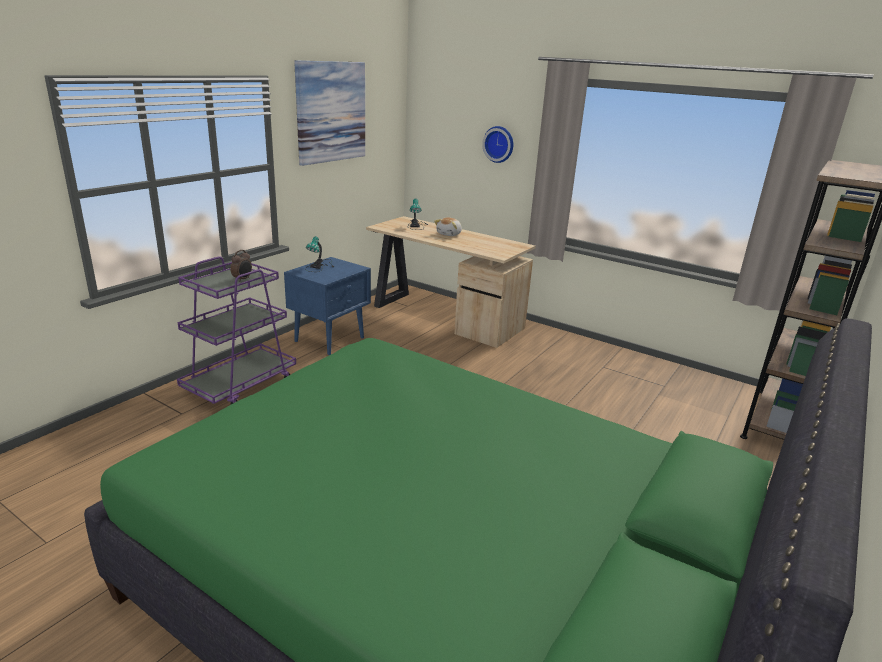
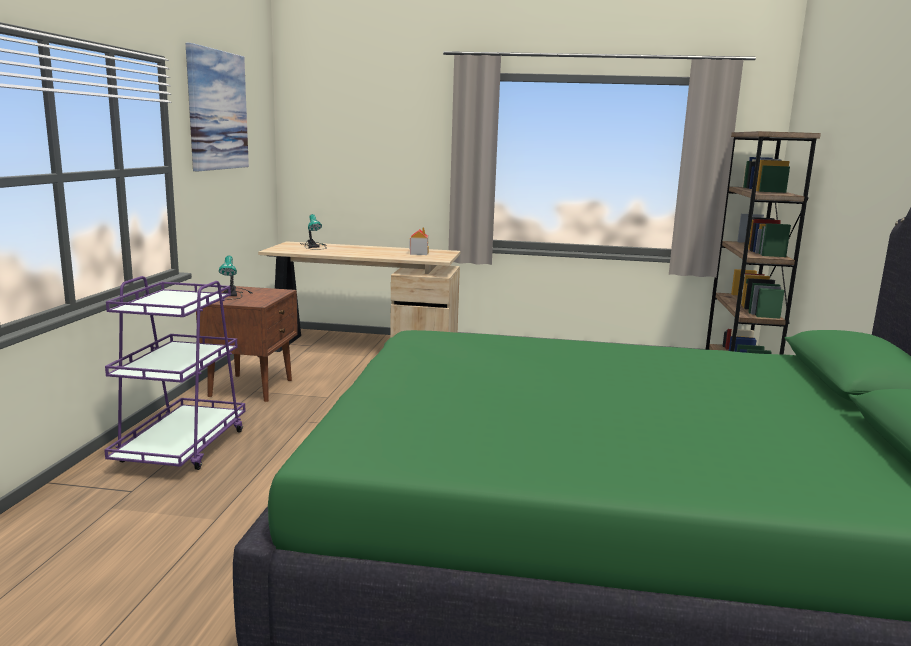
camera: 25 degrees left, 10 degrees down
(242, 279) = (188, 299): alarm clock -> none
(330, 339) = (252, 387): blue nightstand -> brown nightstand
(449, 234) = (362, 250): plush toy -> none
(492, 244) = (419, 253): none -> toy house
(499, 144) = (400, 147): wall clock -> none

